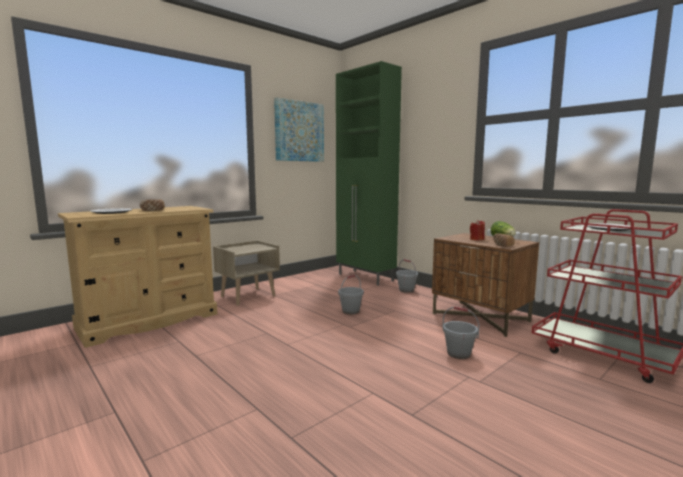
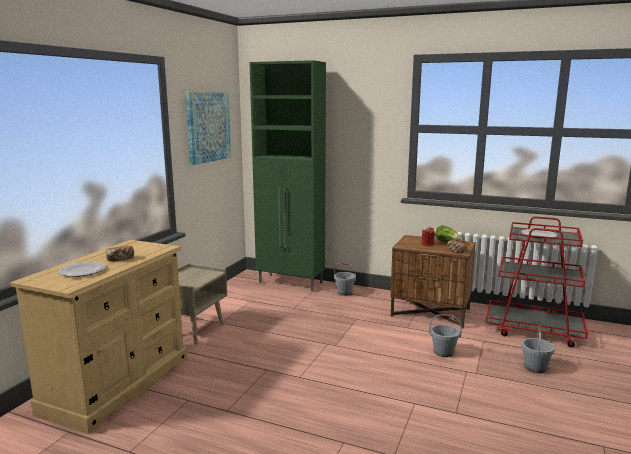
camera: 25 degrees left, 5 degrees up
(350, 311) = (318, 327): grey bucket -> grey bucket (535, 368)

